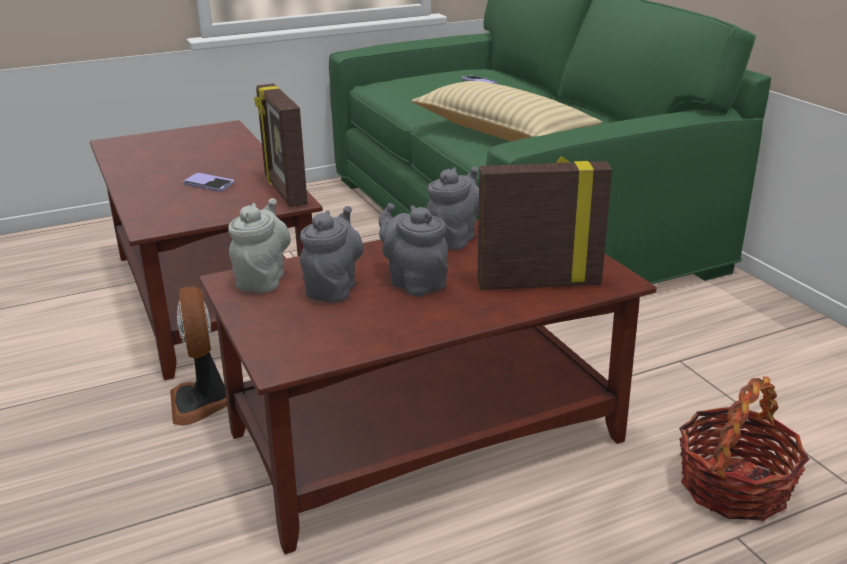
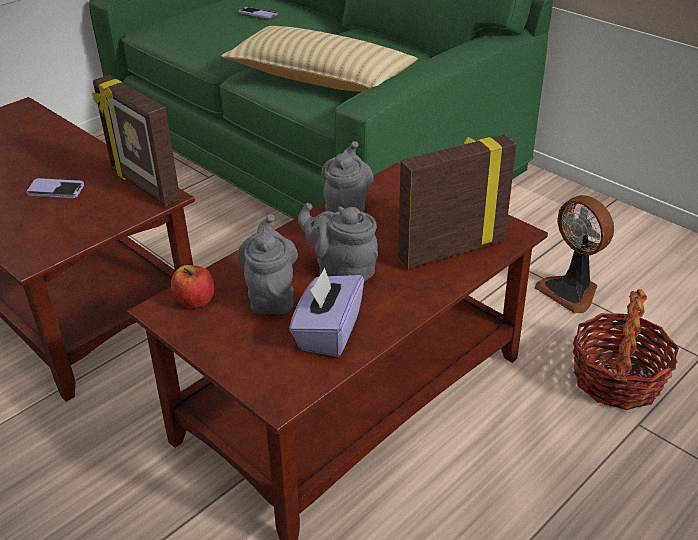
camera: 20 degrees left, 10 degrees up
(202, 402) = (120, 416): fan -> fan (571, 291)
(262, 279) = (195, 300): grey teapot -> apple
(364, 324) = (328, 332): none -> purple tissue box

